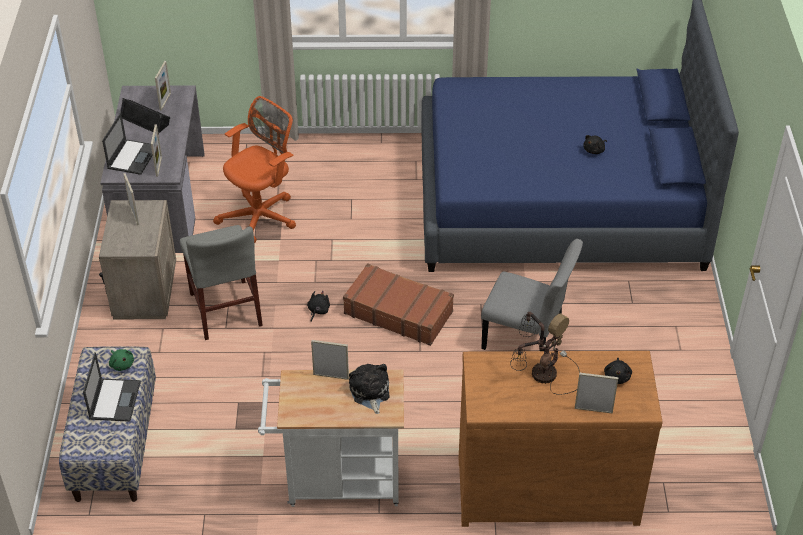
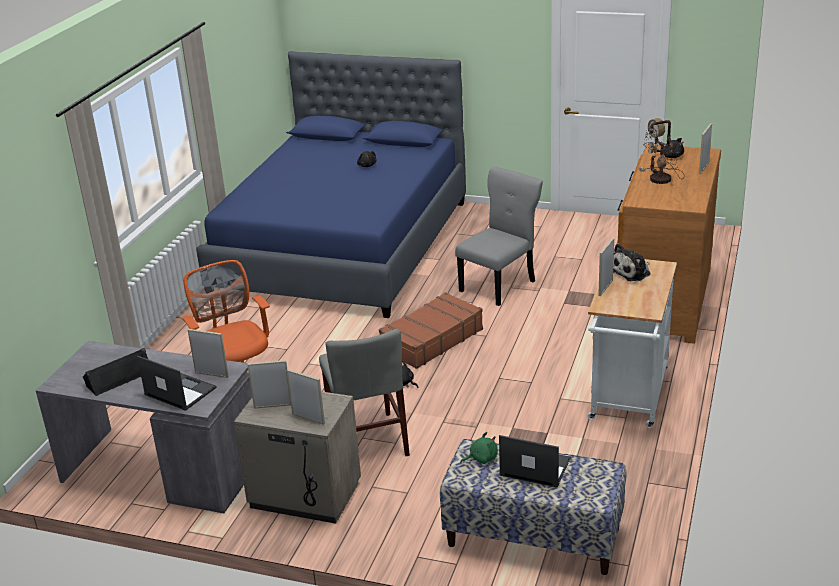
camera: 70 degrees left, 15 degrees down
(165, 101) = (97, 362): picture frame -> picture frame (308, 418)
(225, 309) = (368, 440): grey chair -> grey chair turned 75 degrees clockwise
(370, 392) = (632, 272): plush toy -> plush toy turned 45 degrees counterclockwise

